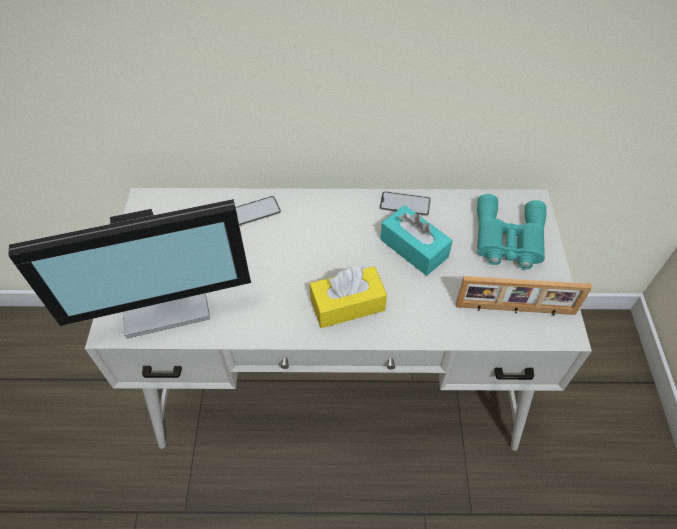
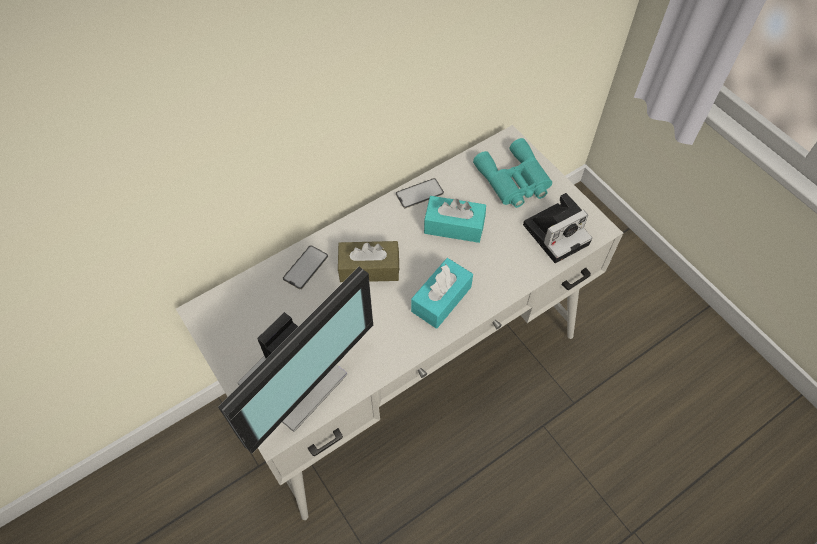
camera: 35 degrees left, 5 degrees up
(306, 242) = (369, 268): none -> brown tissue box
(347, 305) = (441, 299): yellow tissue box -> turquoise tissue box
(515, 310) = (557, 232): picture frame -> camera

